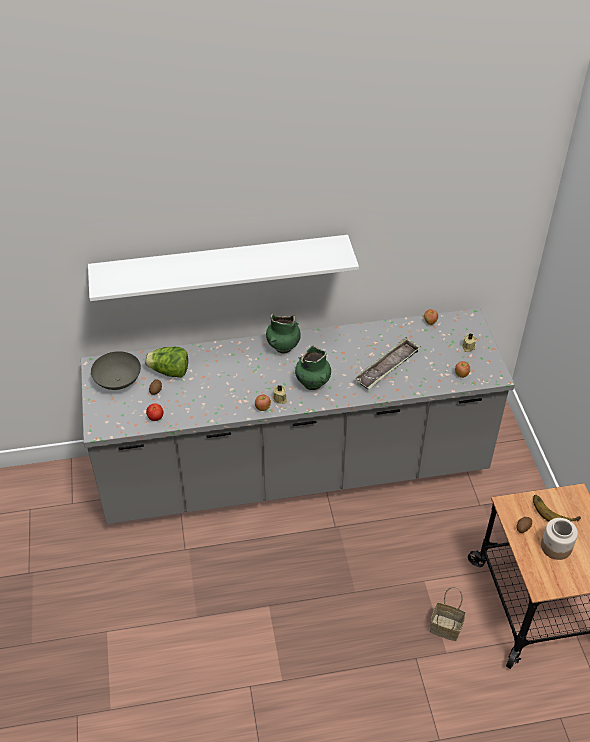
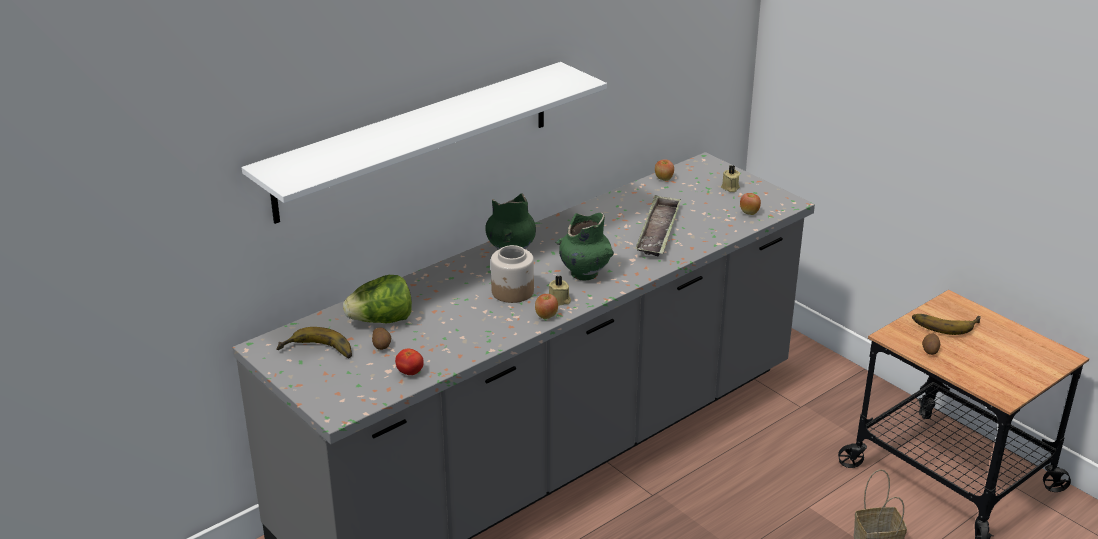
camera: 30 degrees left, 15 degrees down
(118, 381) = (317, 353): grey bowl -> banana
(556, 547) = (981, 354): jar -> jar (512, 292)

